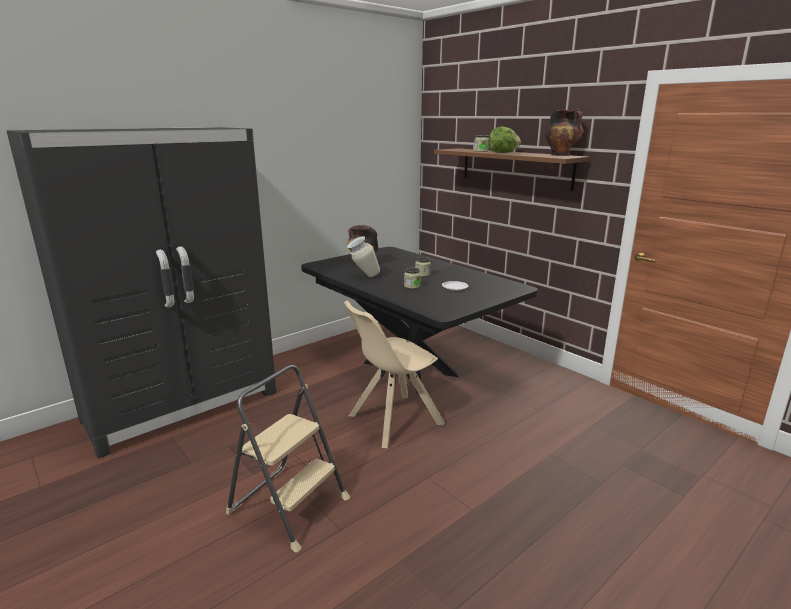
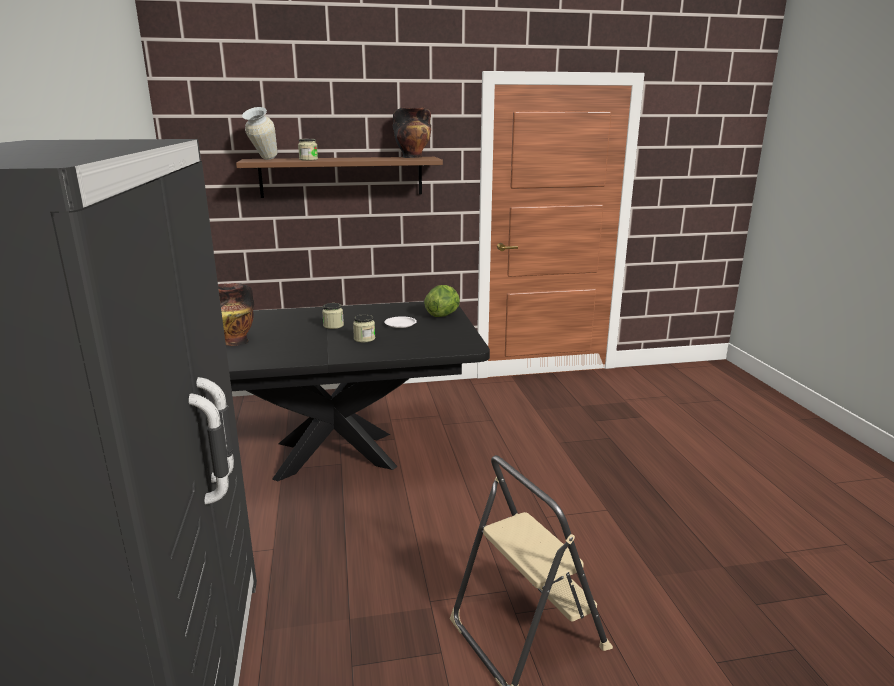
camera: 60 degrees left, 0 degrees up
(363, 277) = (288, 352): vase -> vase (262, 160)
(393, 420) = (429, 503): beige chair -> none
(503, 153) = (344, 159): lettuce -> lettuce (443, 315)

